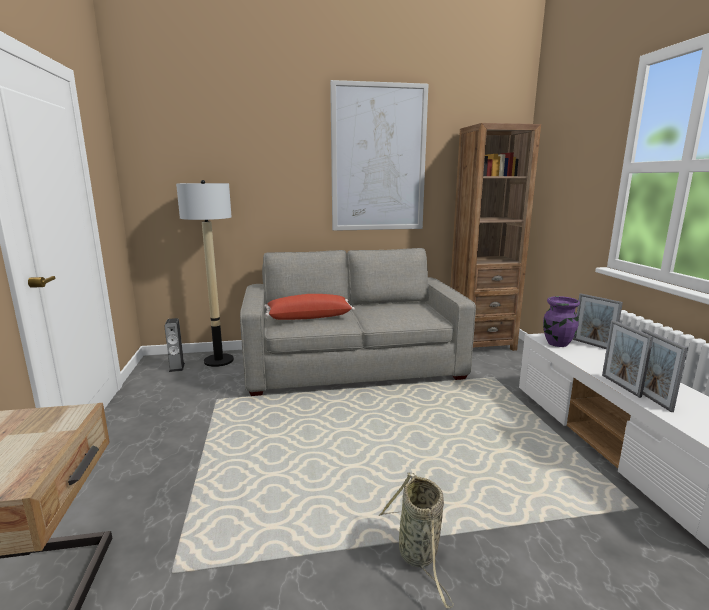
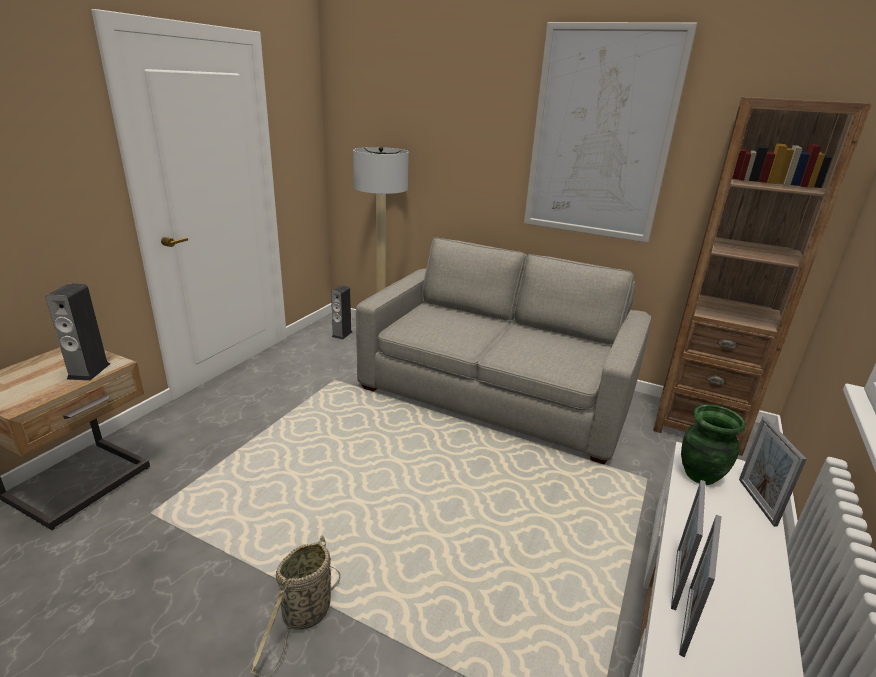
camera: 35 degrees right, 10 degrees up
(56, 426) = (89, 371): none -> speaker
(309, 317) = (441, 324): red pillow -> none
(557, 343) = (699, 475): purple vase -> green vase

